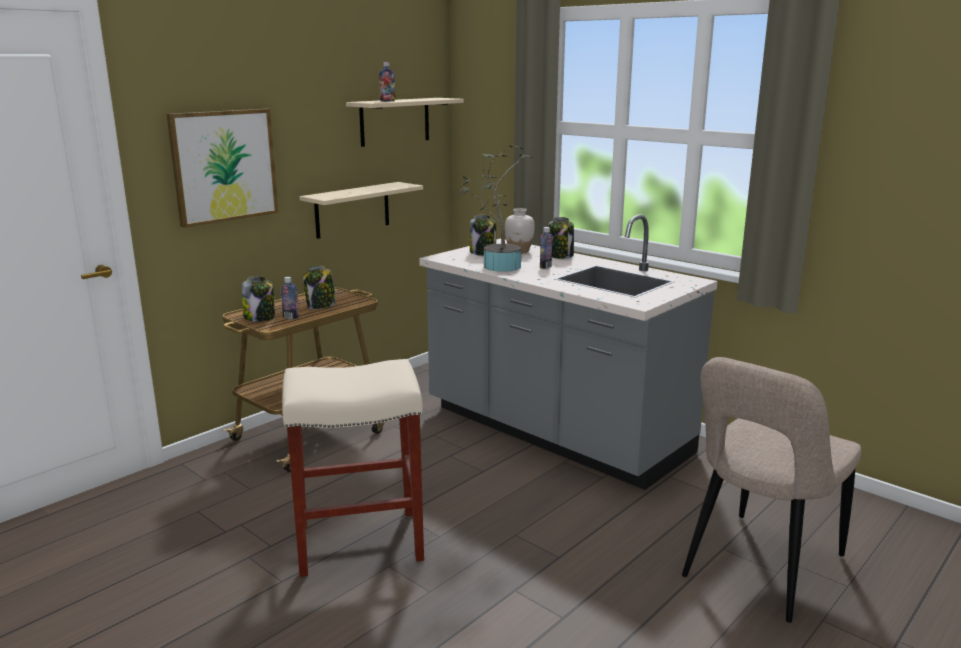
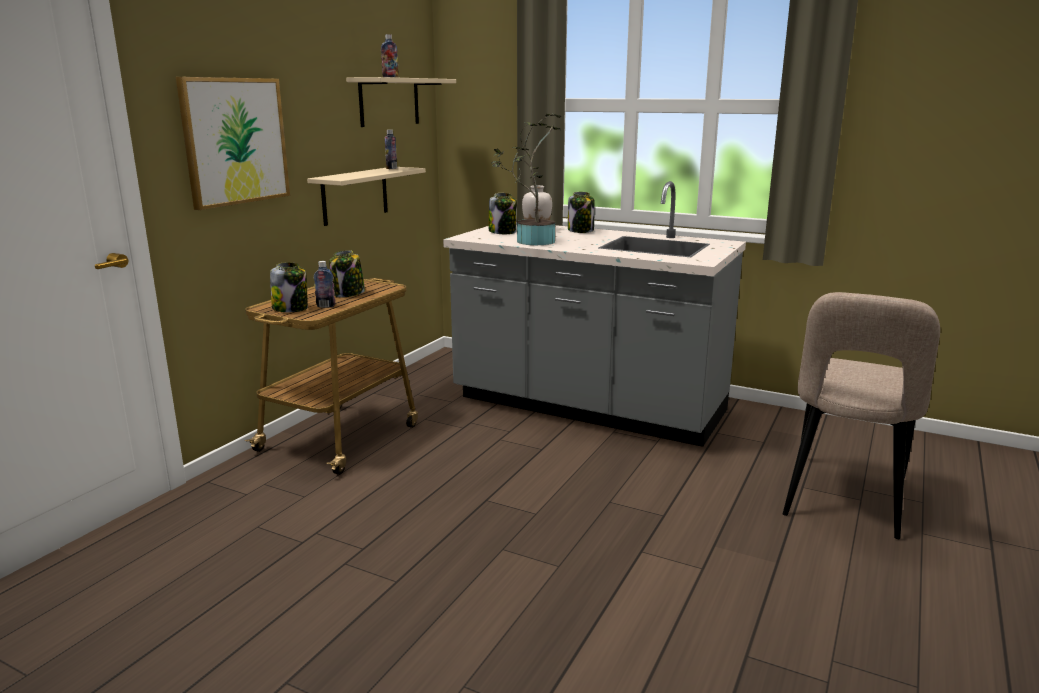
camera: 15 degrees left, 0 degrees up
(361, 541) = (459, 530): beige stool -> none
(545, 267) = (578, 239): bottle -> bottle (391, 168)

